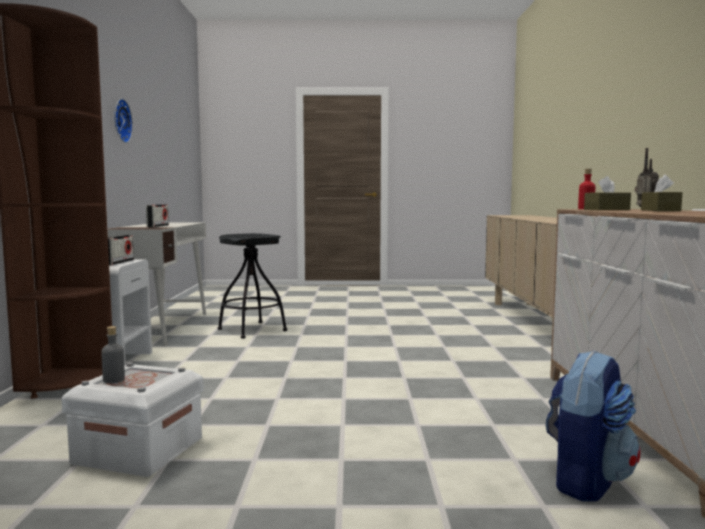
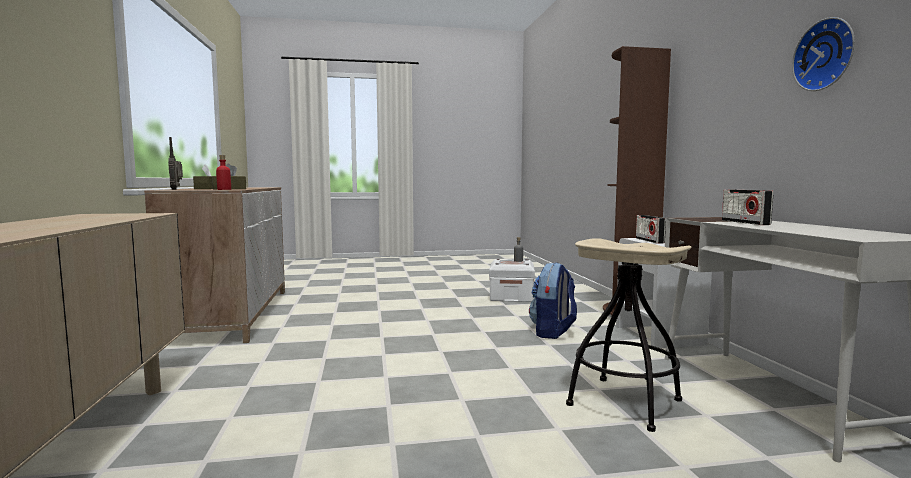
camera: 170 degrees right, 0 degrees up
(252, 330) = (623, 402): black stool -> beige stool
(586, 480) = (313, 298): backpack -> backpack (553, 332)

